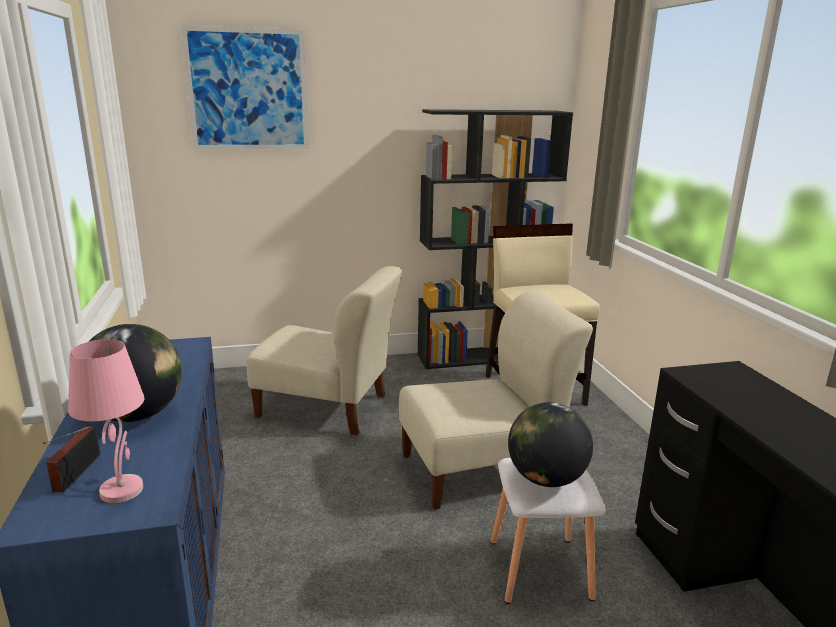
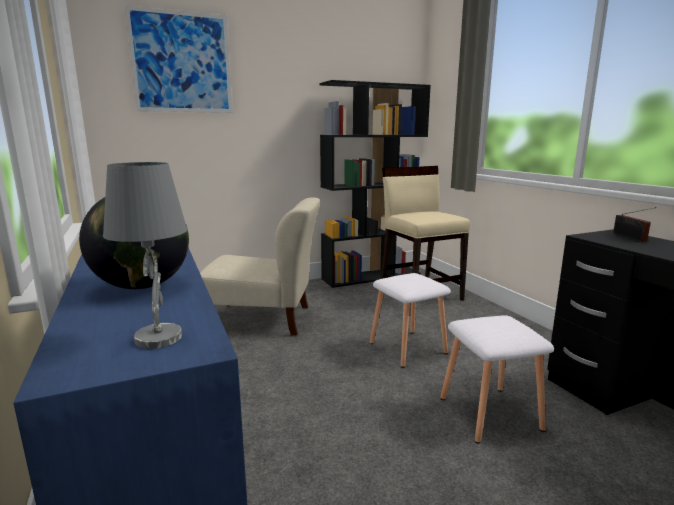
camera: 10 degrees left, 5 degrees down
(74, 475) = (96, 331): radio -> radio (630, 238)
(121, 489) = (158, 337): pink table lamp -> grey table lamp
(483, 469) = (409, 348): beige chair -> white stool
(546, 479) = (498, 329): globe -> none

